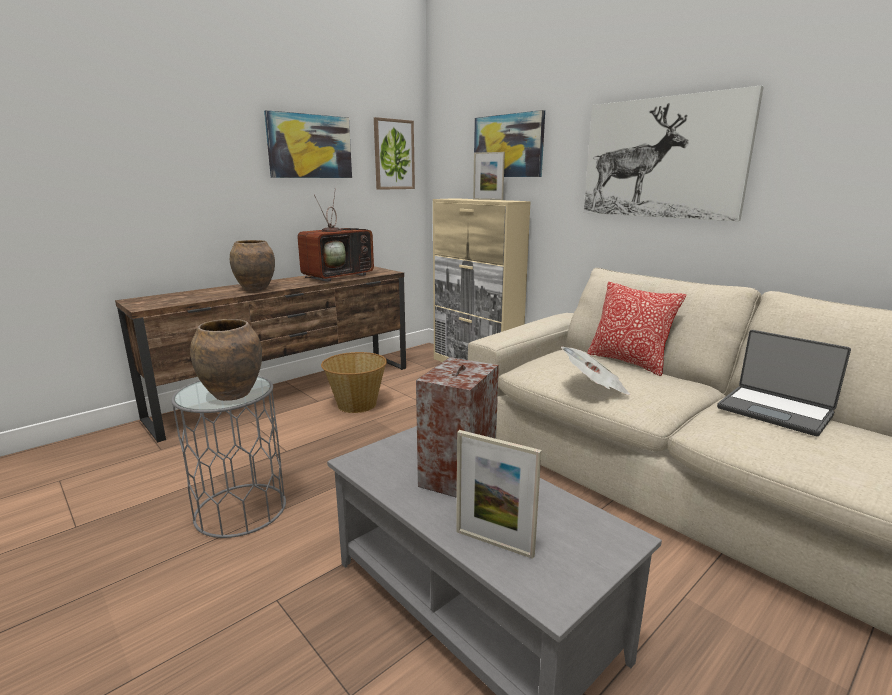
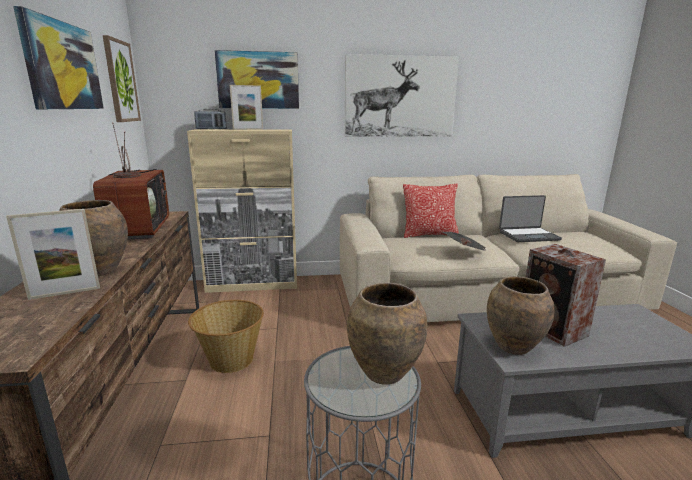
camera: 55 degrees left, 0 degrees up
(383, 458) = (512, 346): none -> brown vase
(462, 198) = (211, 129): none -> radio
(494, 543) = (642, 344): picture frame -> picture frame (65, 293)

